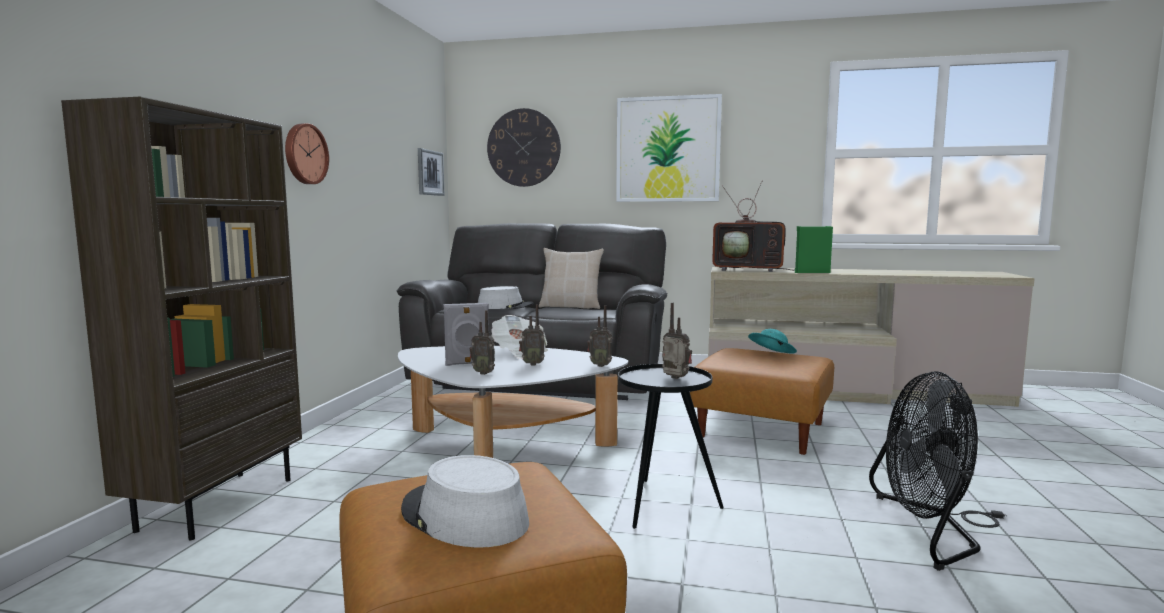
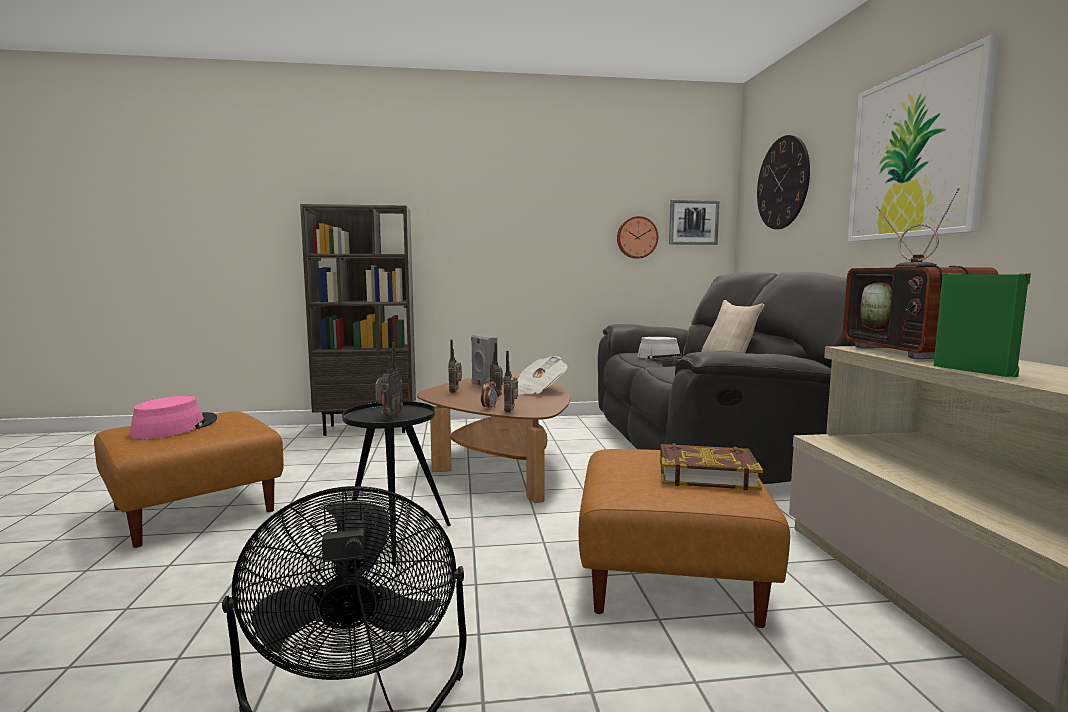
camera: 70 degrees right, 0 degrees up
(304, 154) = (500, 220): wall clock -> wall clock (636, 237)
(463, 516) = (175, 427): grey hat -> pink hat
(504, 444) = (502, 466): white coffee table -> brown coffee table
(578, 369) = (489, 408): none -> alarm clock
(771, 355) = (706, 474): turquoise hat -> book

